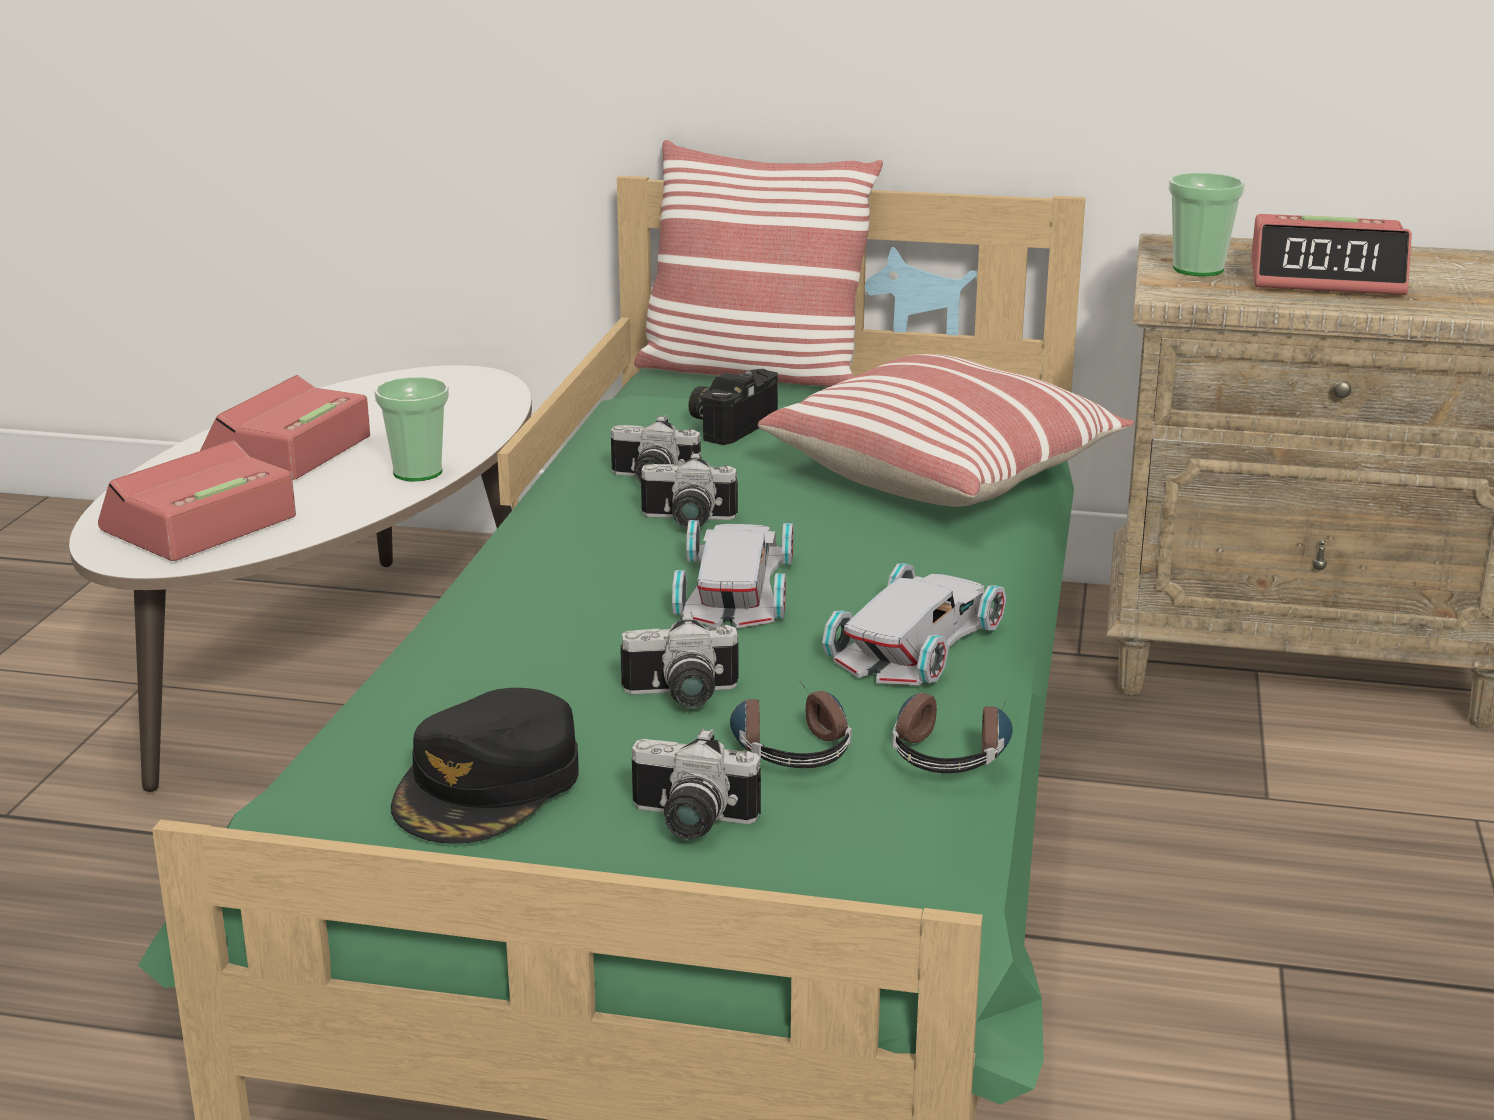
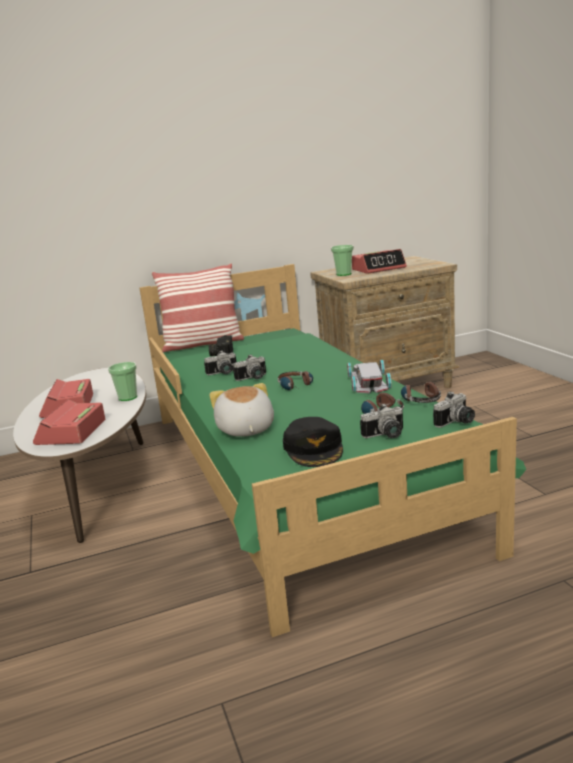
camera: 30 degrees left, 5 degrees down
(447, 665) = (245, 430): none -> plush toy
(682, 697) = (330, 412): camera -> camera (457, 422)
(738, 586) = (297, 386): white toy car -> headphones
(944, 473) = (305, 348): pillow -> none

